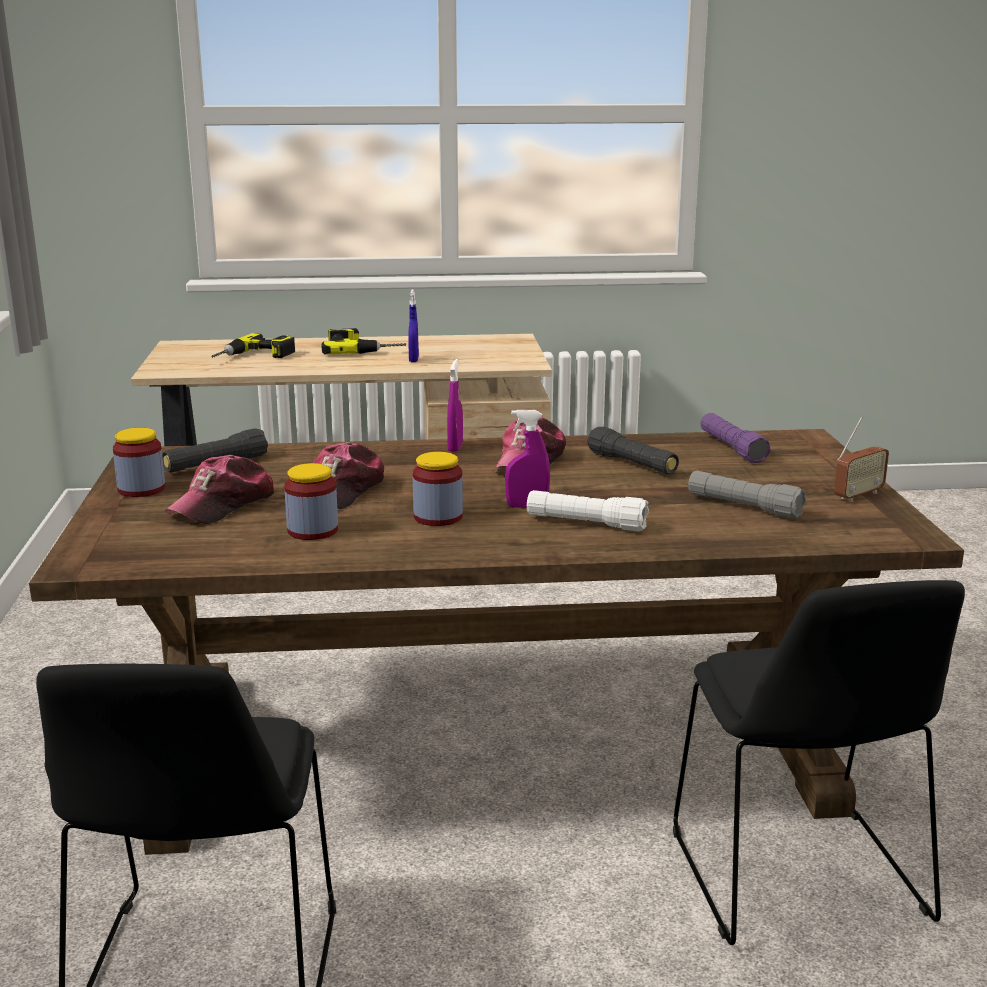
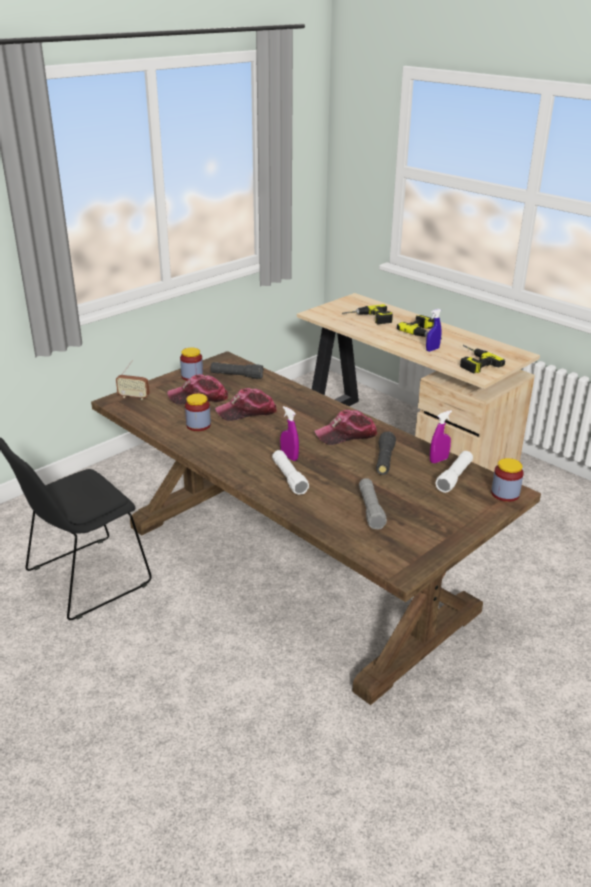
camera: 50 degrees right, 10 degrees up
(438, 517) = (248, 443): jar -> jar (505, 494)
(455, 447) = (336, 411): purple spray bottle -> purple spray bottle (438, 460)
(486, 357) = (472, 362): none -> power drill
(731, 448) = (454, 477): purple flashlight -> white flashlight
(799, 879) = (296, 705): black chair -> none
(858, 495) = (440, 537): radio -> radio (134, 397)

